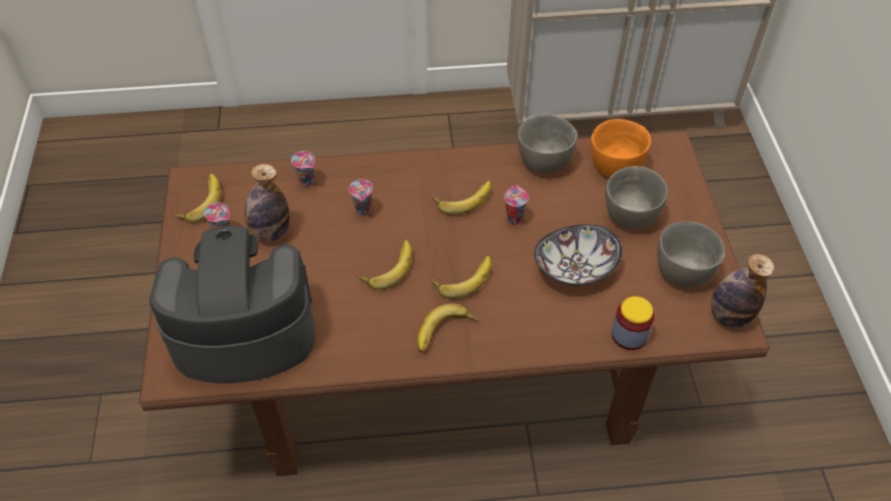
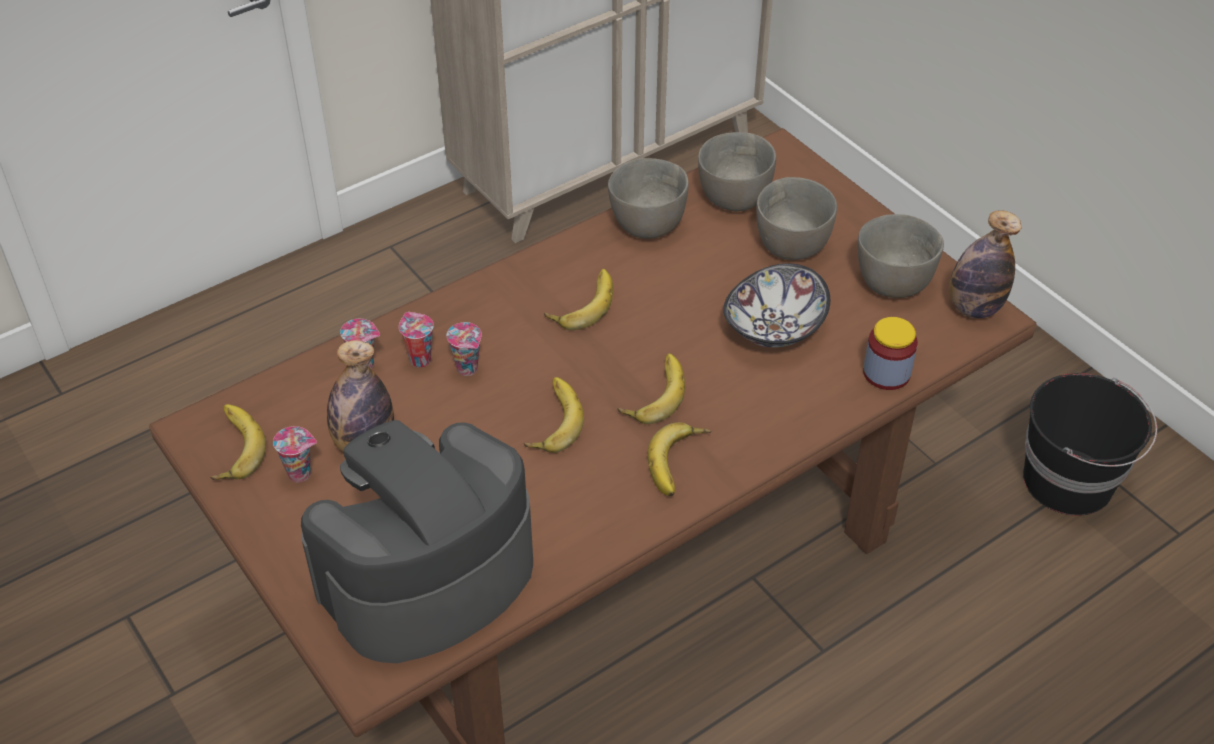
camera: 30 degrees left, 5 degrees down
(513, 218) = (661, 302): cup -> cup (419, 359)
(614, 166) = (733, 197): orange bowl -> grey bowl
(792, 465) = (1070, 481): none -> black bucket

